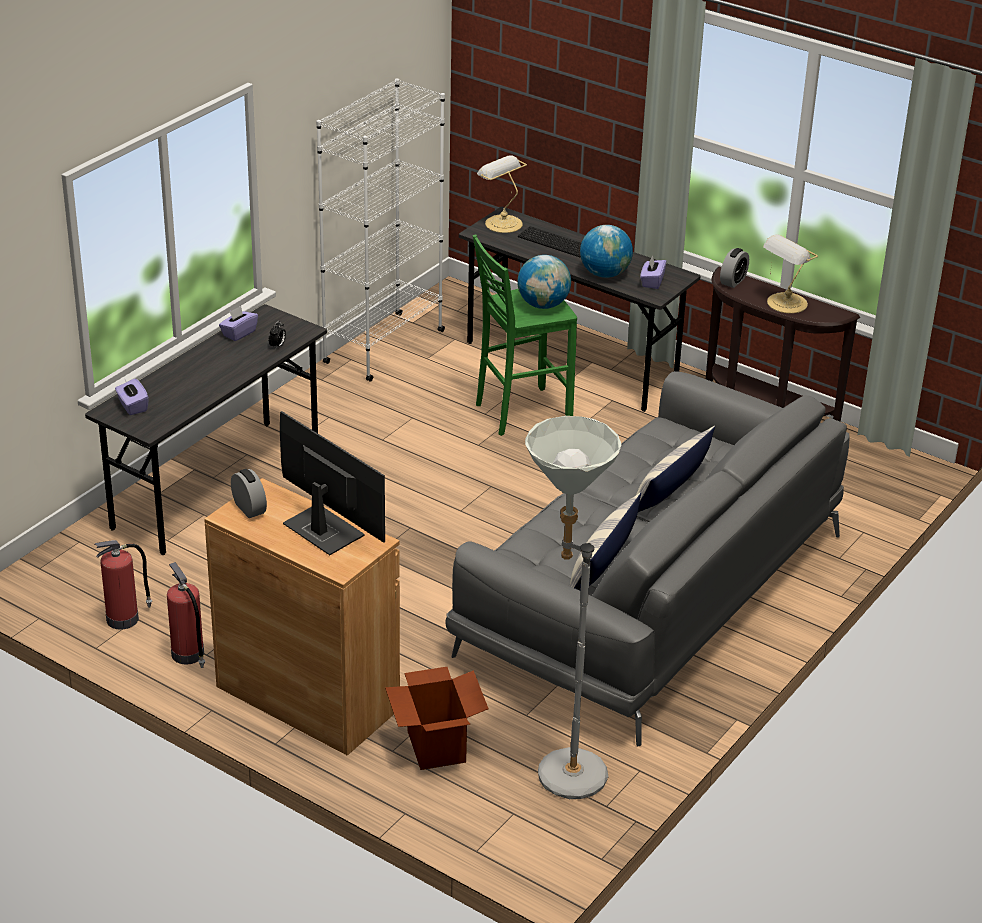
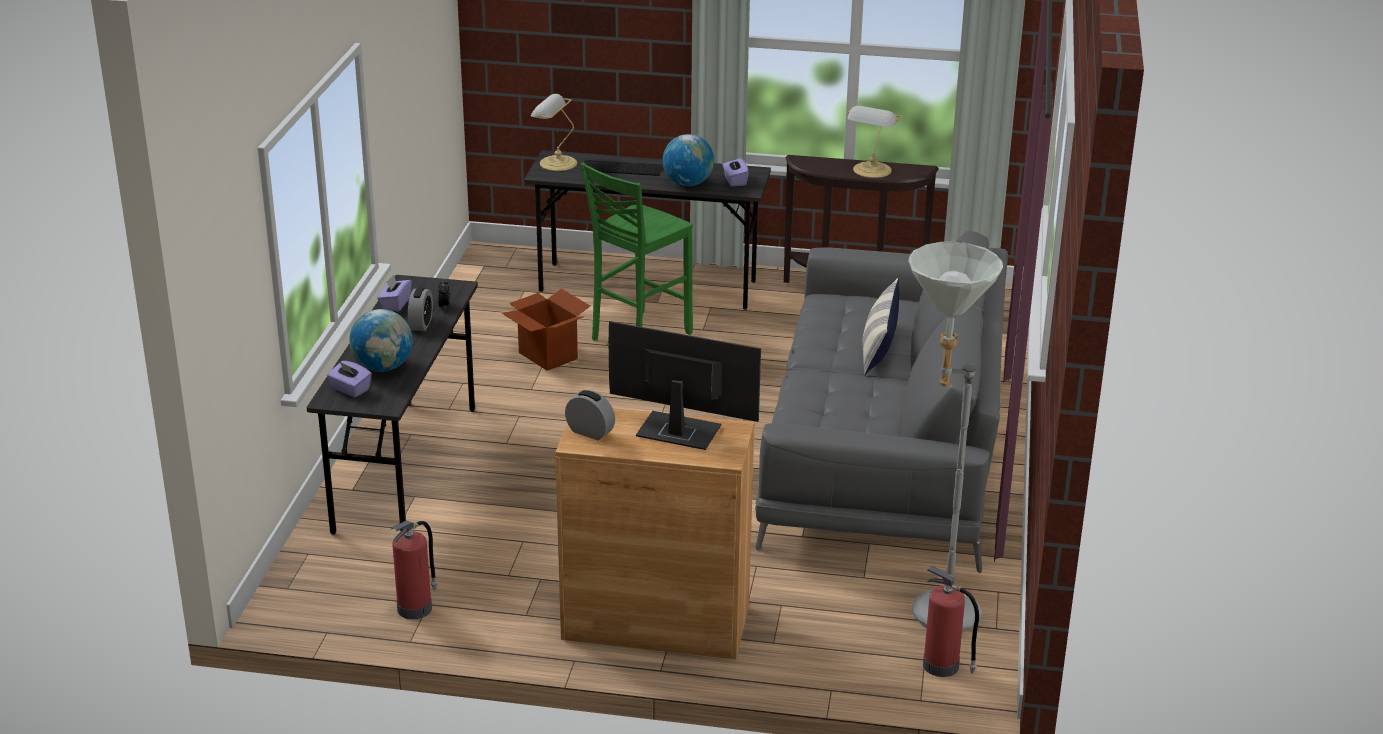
camera: 25 degrees left, 5 degrees down
(188, 655) = (509, 620): fire extinguisher -> fire extinguisher (943, 666)
(383, 347) = (463, 312): white bookcase -> none
(436, 746) = (808, 626): cardboard box -> cardboard box (547, 355)
(543, 305) = (653, 220): globe -> globe (383, 367)
(601, 566) = (878, 420): pillow -> none
(733, 281) = (811, 163): alarm clock -> alarm clock (421, 324)

